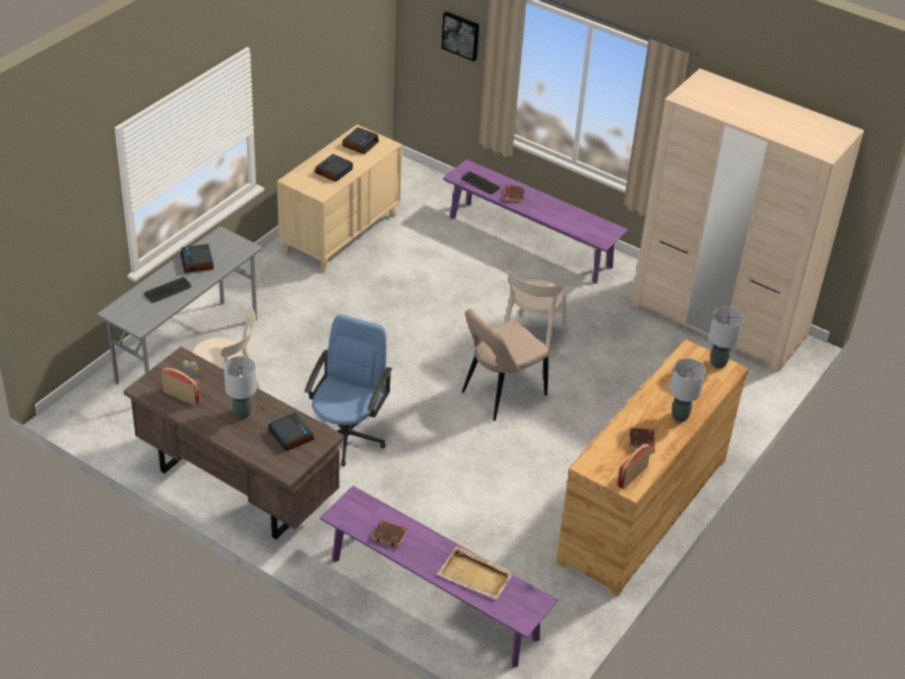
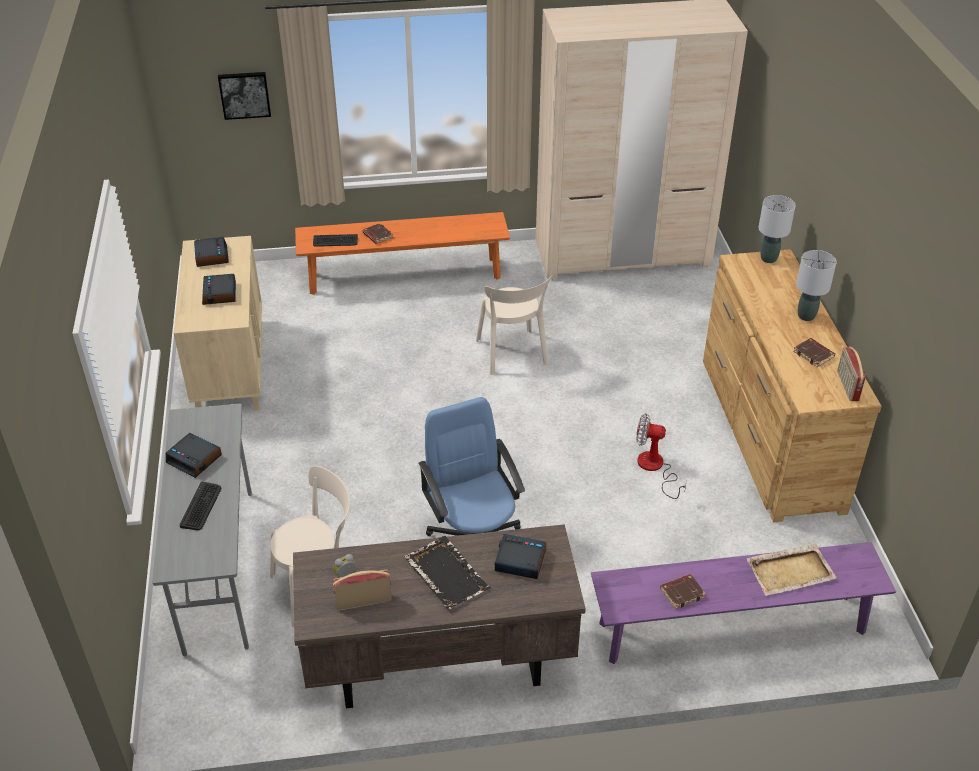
camera: 40 degrees left, 0 degrees up
(242, 413) = (446, 574): grey table lamp -> black tray
(500, 395) = (549, 415): beige chair -> none
(524, 475) = (655, 468): none -> fan
(530, 241) = (404, 276): purple bench -> orange bench

